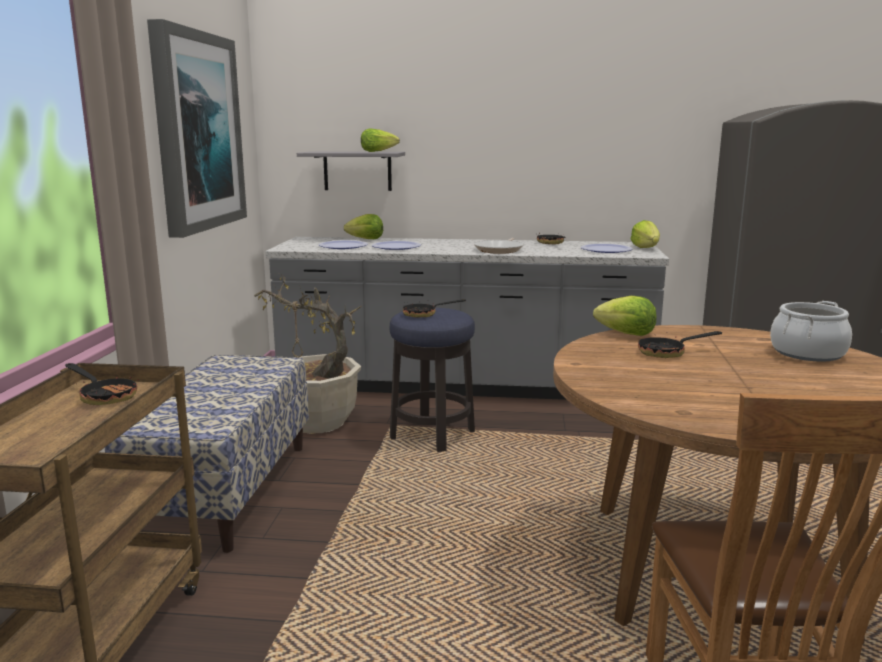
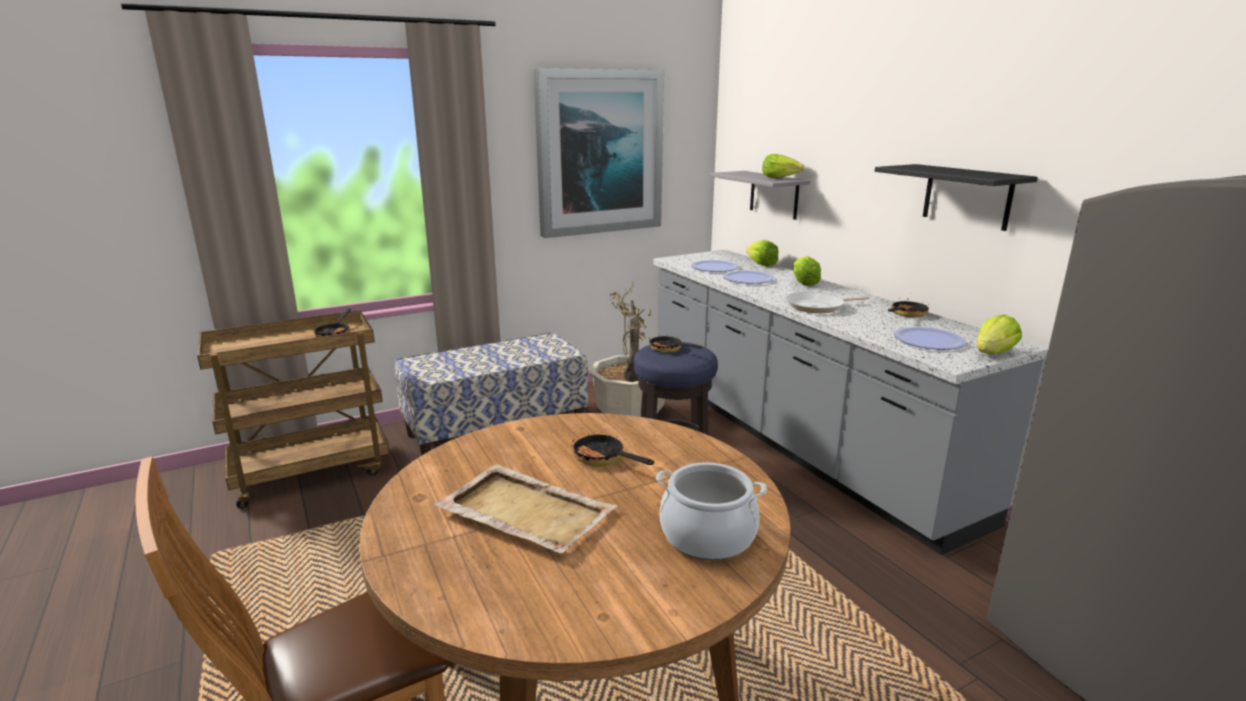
camera: 55 degrees right, 5 degrees up
(569, 147) = (967, 196): none -> black shelf
(626, 334) = (650, 428): lettuce -> lettuce (803, 283)
(738, 386) = (524, 511): none -> beige tray

